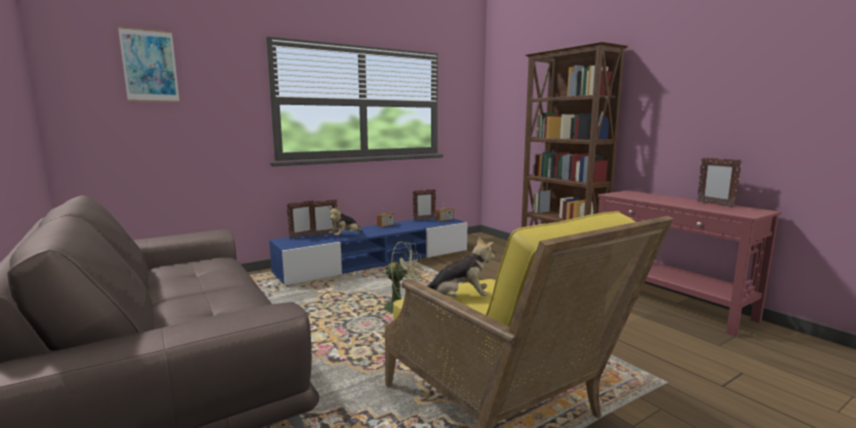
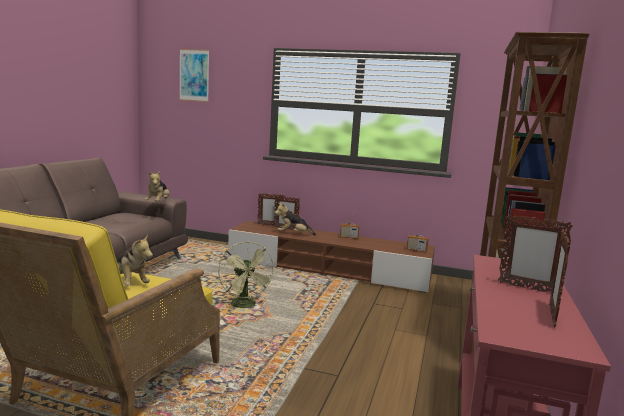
camera: 50 degrees right, 0 degrees up
(222, 237) = (158, 203): none -> plush toy
(377, 261) = (328, 270): blue tv stand -> brown tv stand
(424, 219) = (400, 243): picture frame -> picture frame (527, 288)

